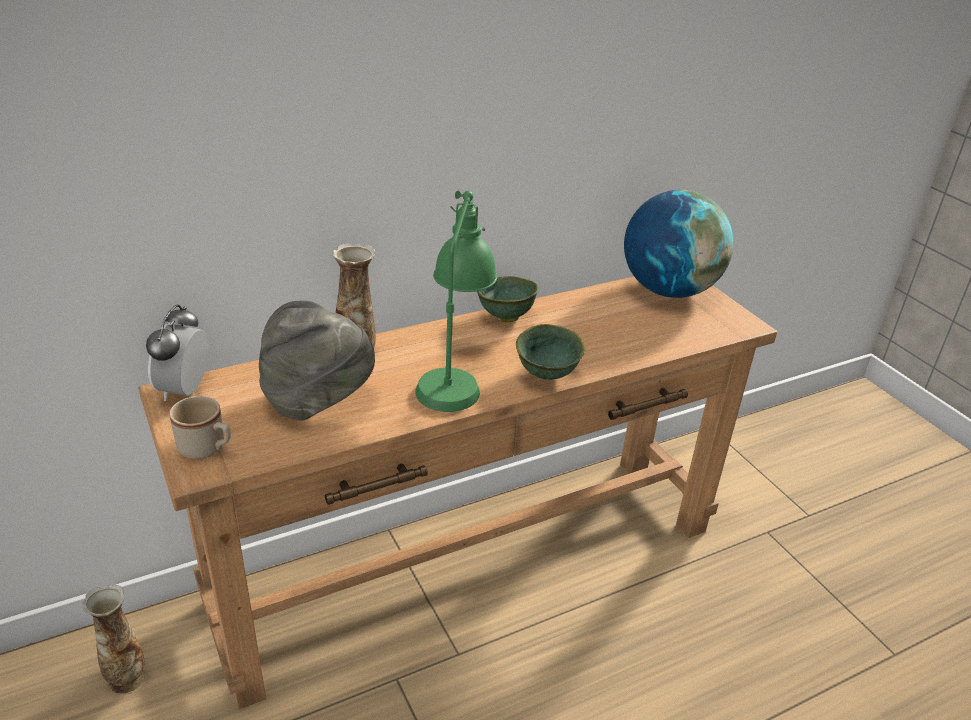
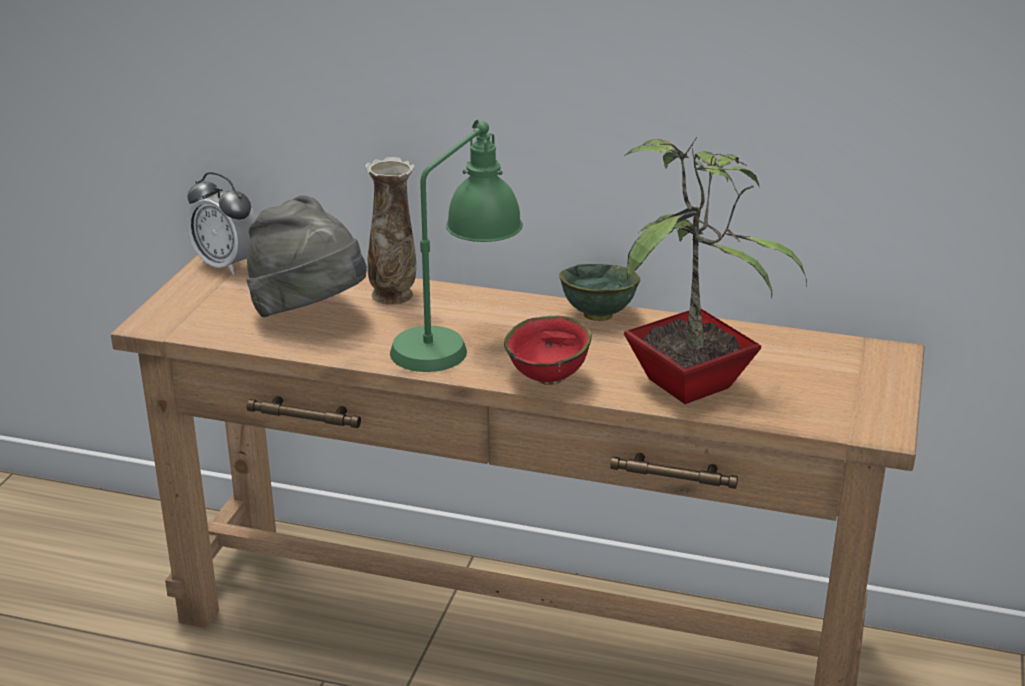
camera: 45 degrees right, 5 degrees down
(126, 677) = (132, 550): vase -> none
(184, 390) = (227, 265): alarm clock -> alarm clock turned 105 degrees counterclockwise
(207, 449) = (179, 312): beige mug -> none
(548, 375) = (549, 379): green bowl -> red bowl
(624, 339) = (693, 383): none -> potted plant
(669, 290) = (845, 361): globe -> none

